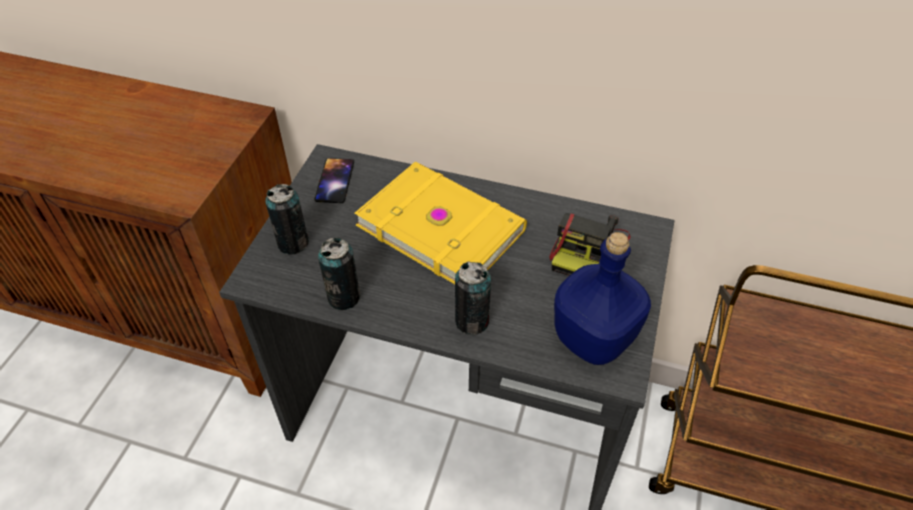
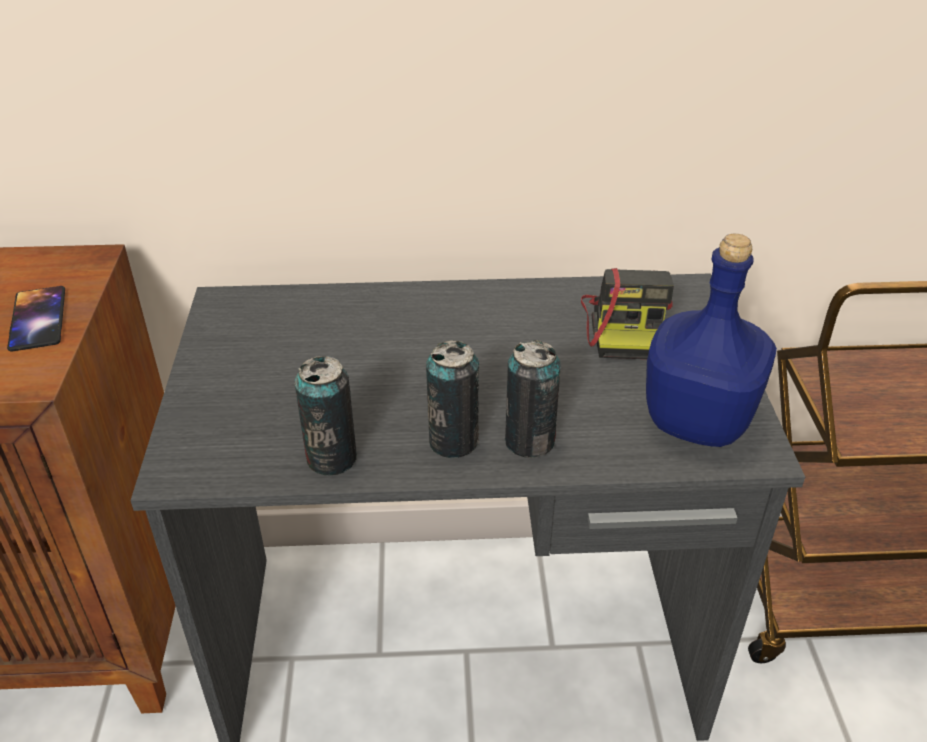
camera: 20 degrees left, 10 degrees down
(293, 243) = (220, 410): can -> can (453, 441)
(334, 181) = (245, 323): phone -> phone (37, 319)
(441, 226) = (425, 342): yellow book -> none

